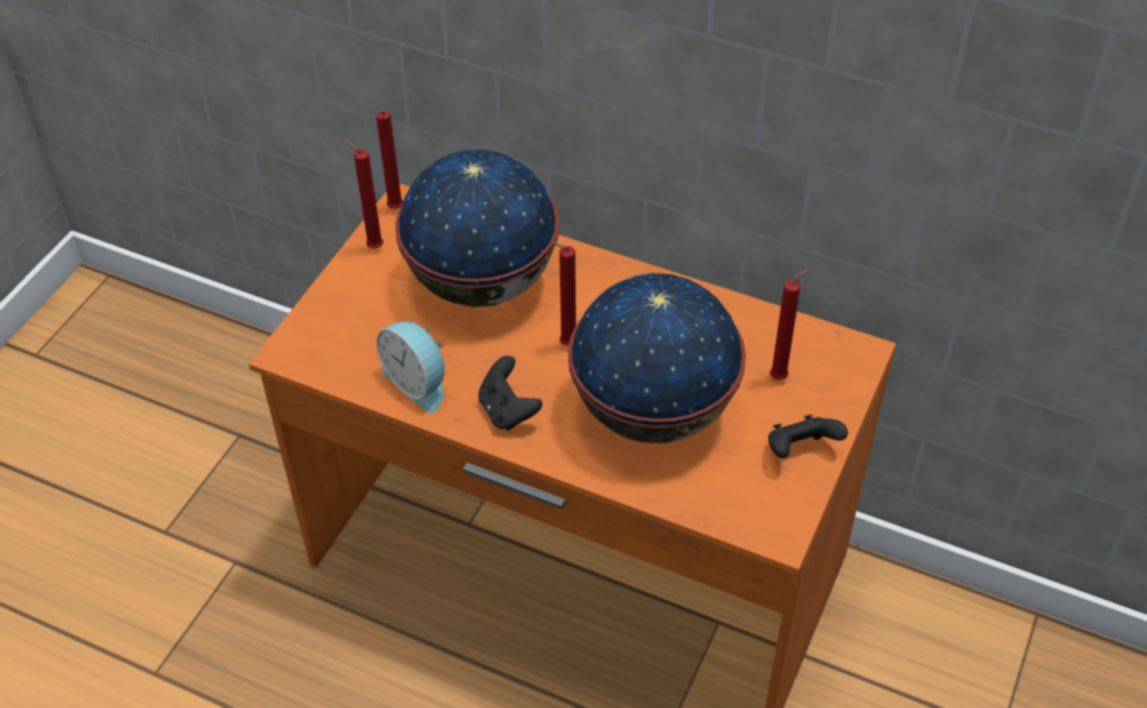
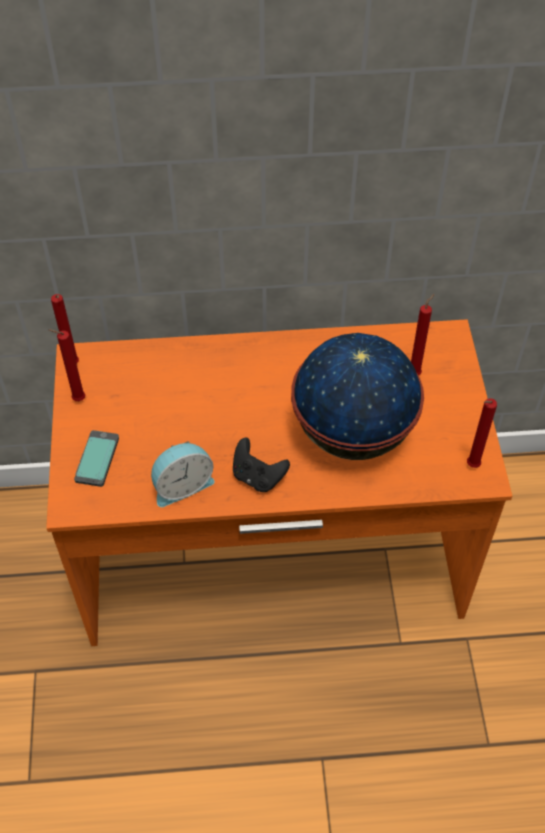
camera: 30 degrees left, 5 degrees up
(349, 316) = (96, 459): none -> phone
(418, 382) = (181, 485): alarm clock -> alarm clock turned 45 degrees counterclockwise
(481, 283) = (175, 393): globe -> none
(565, 344) = (263, 412): red candle -> red candle (471, 466)
(800, 450) = (460, 417): black game controller -> none

